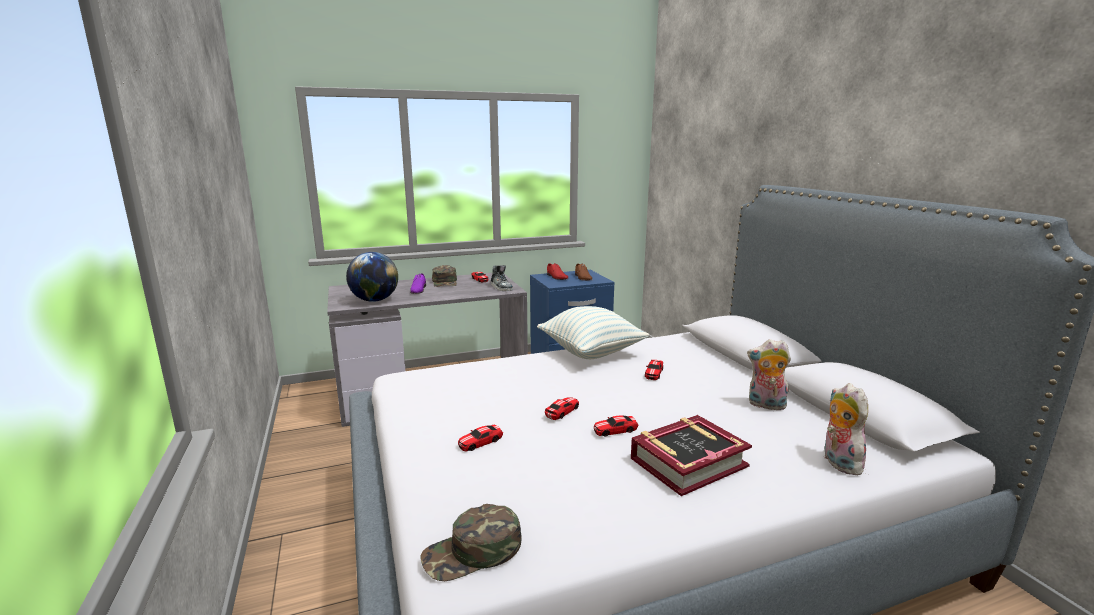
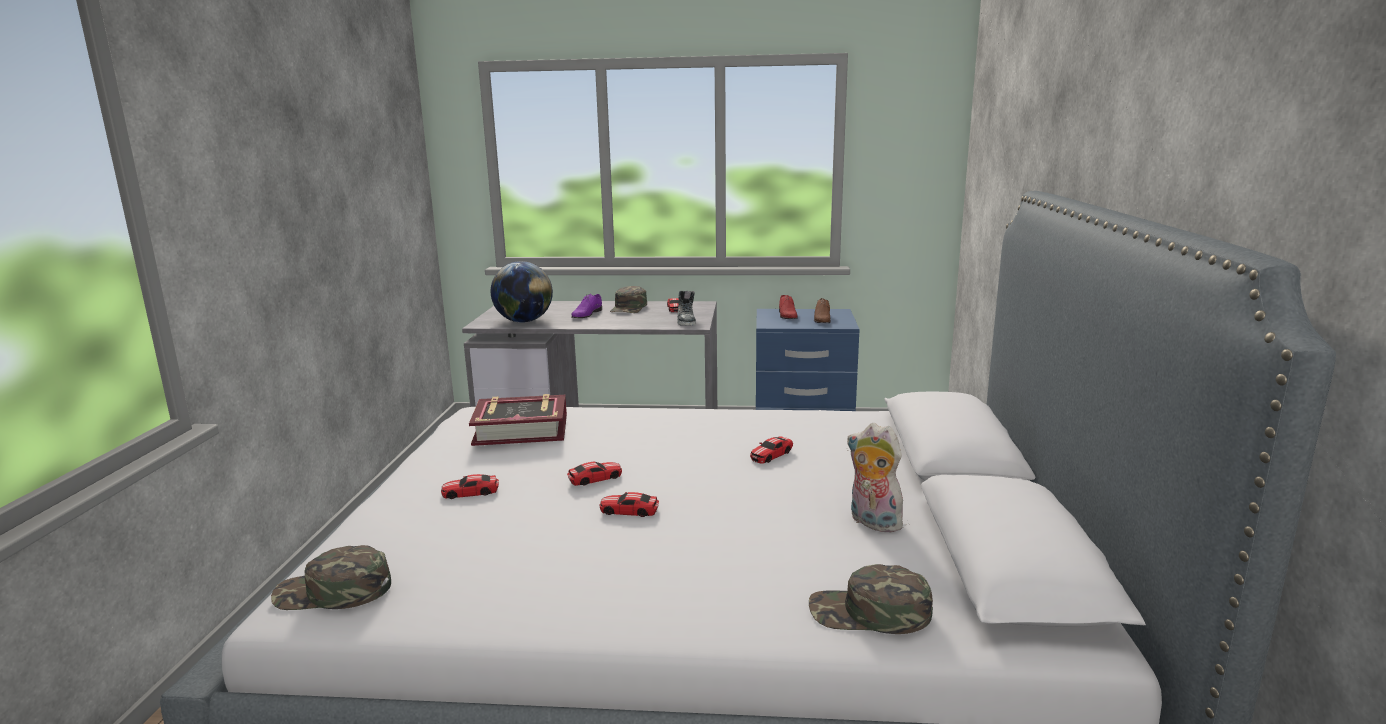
camera: 25 degrees right, 0 degrees up
(591, 352) = (725, 417): pillow -> none
(688, 462) = (665, 564): book -> book (521, 429)
(838, 462) = (869, 613): plush toy -> green cap

